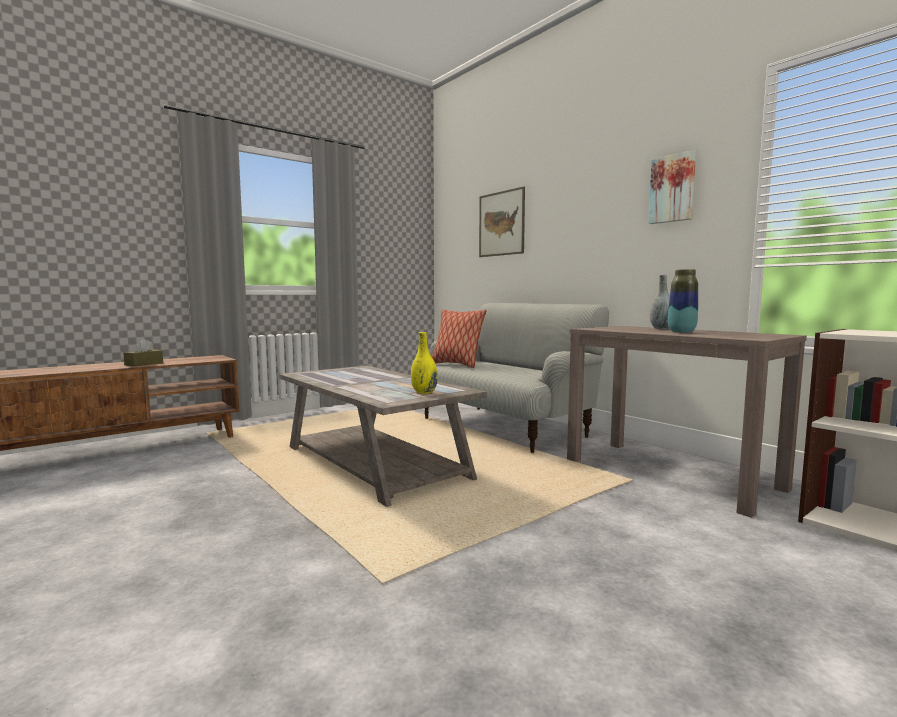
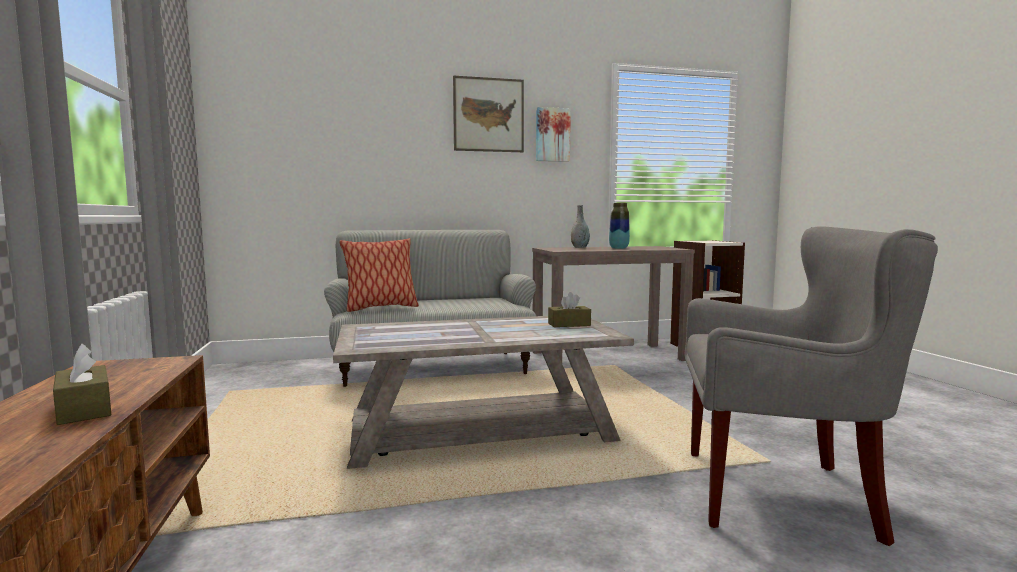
camera: 65 degrees left, 0 degrees up
(294, 591) = (783, 496): none -> grey armchair
(424, 392) = (569, 324): yellow vase -> brown tissue box
(501, 223) = (349, 134): picture -> picture (488, 115)

